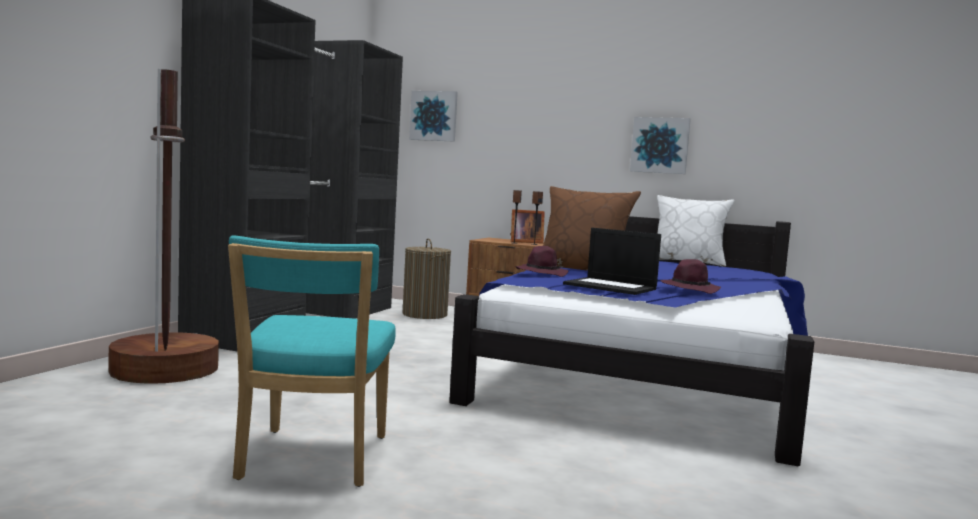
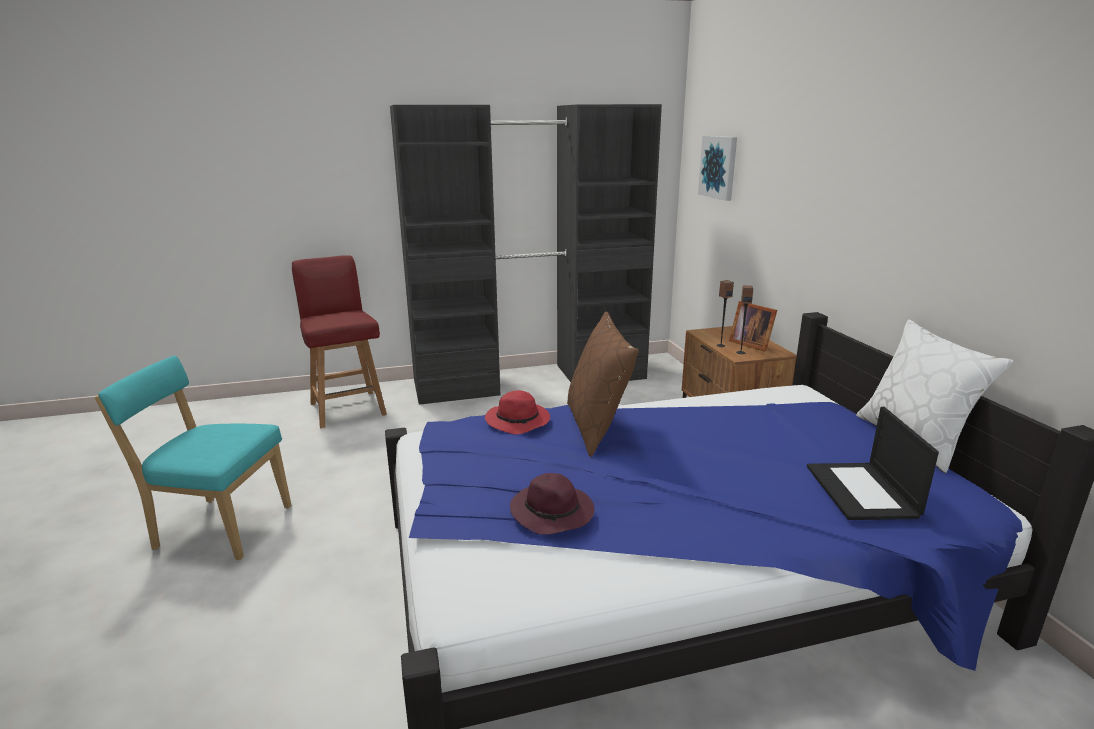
camera: 55 degrees right, 15 degrees up
(165, 370) = (347, 408): brown floor lamp -> red chair
(311, 460) = (219, 527): turquoise chair -> turquoise chair turned 45 degrees clockwise
(425, 314) = (655, 397): laundry basket -> none
(541, 273) = (519, 421): purple hat -> red hat
(611, 287) = (476, 474): laptop -> laptop (862, 492)
(660, 145) = (928, 237): picture -> none

